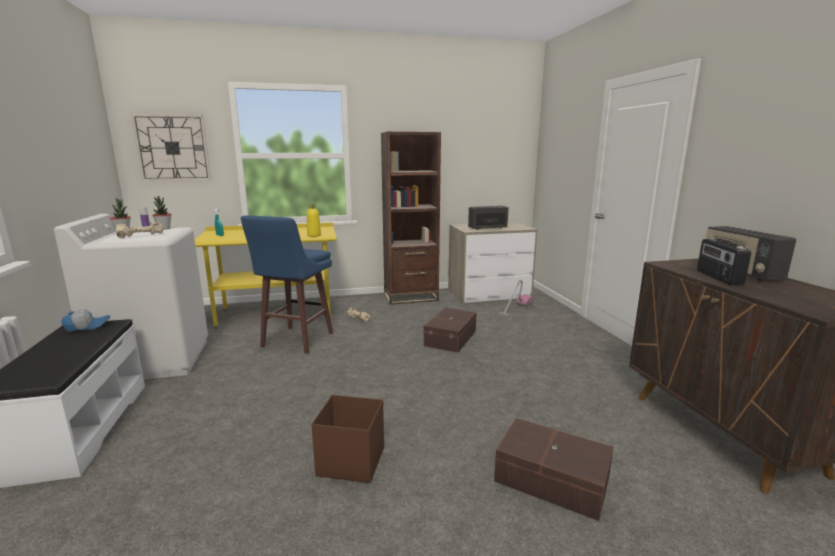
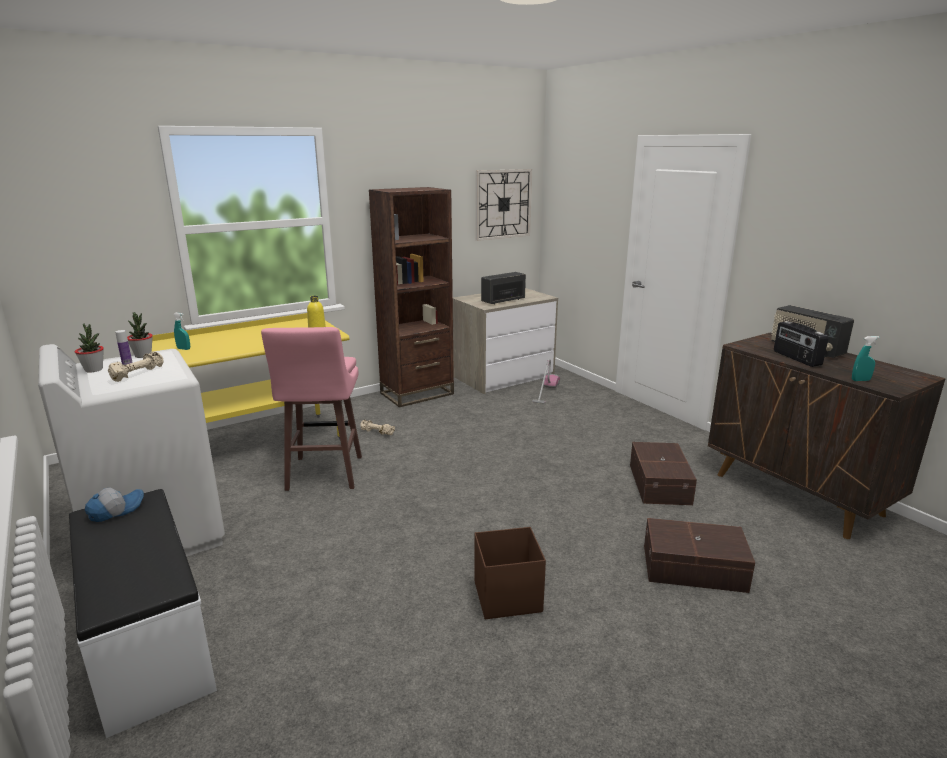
camera: 20 degrees left, 5 degrees up
(172, 148) = (79, 225): wall clock -> wall clock (503, 204)
(296, 340) = (323, 474): blue stool -> pink stool
(451, 338) = (504, 440): brown storage box -> brown storage box (660, 483)
(784, 302) = (860, 380): none -> turquoise spray bottle

